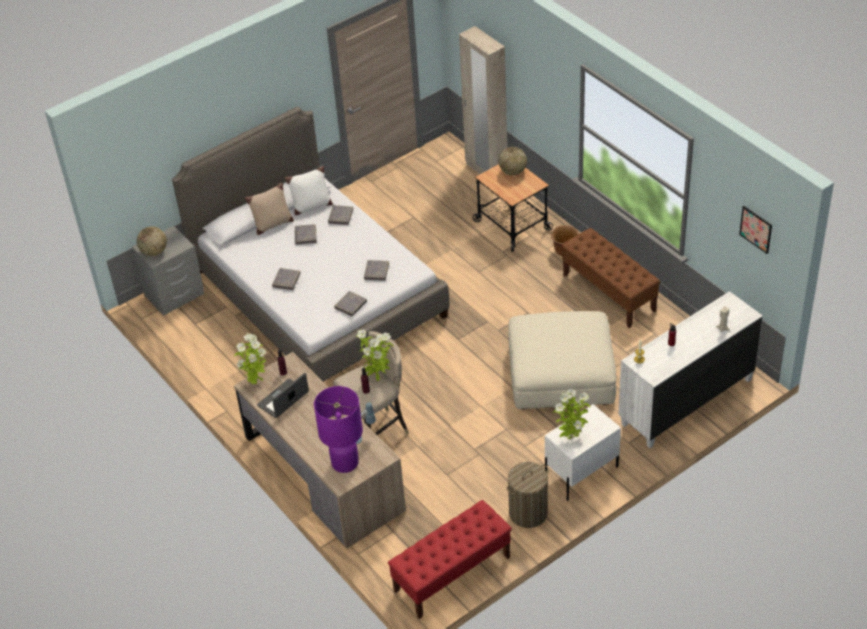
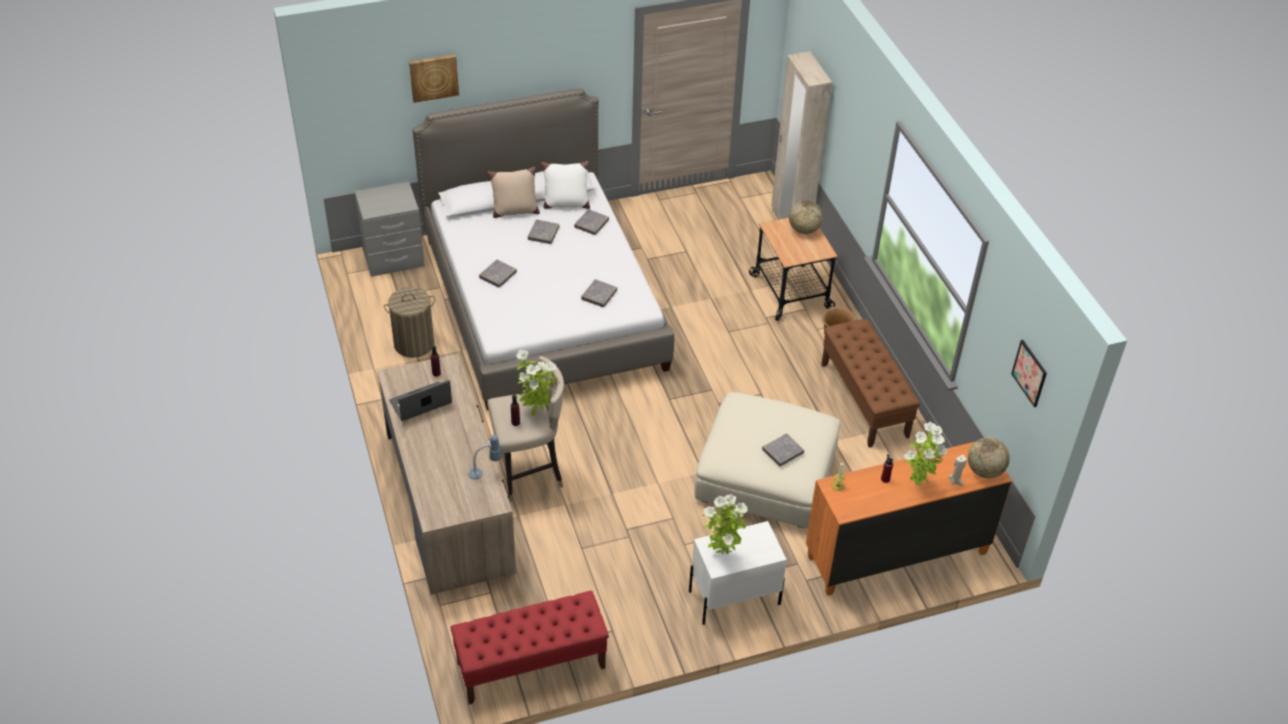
camera: 15 degrees right, 0 degrees up
(154, 252) = (374, 203): globe -> globe (984, 471)
(181, 131) = (433, 77): none -> picture
(255, 382) = (401, 375): potted plant -> potted plant (917, 482)
(345, 463) = (449, 496): purple table lamp -> none
(351, 305) = (552, 323): grey book -> grey book (782, 452)
(528, 512) = (651, 623): laundry basket -> laundry basket (414, 344)
(685, 401) = (895, 554): white dresser -> orange dresser

